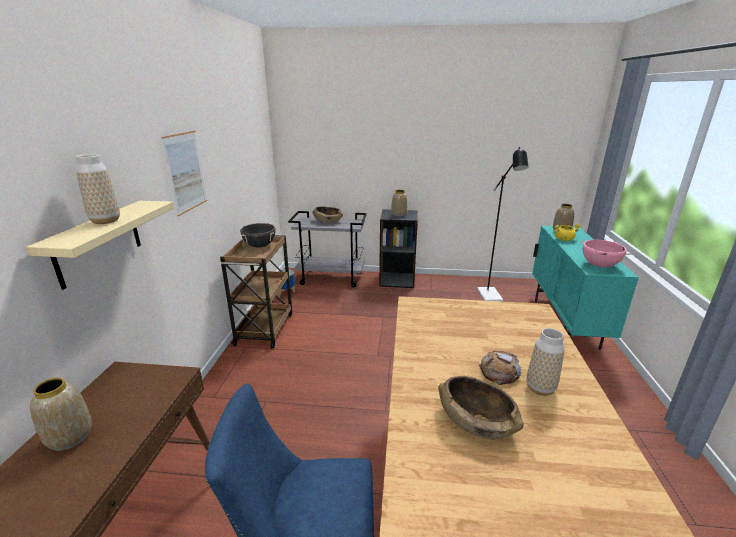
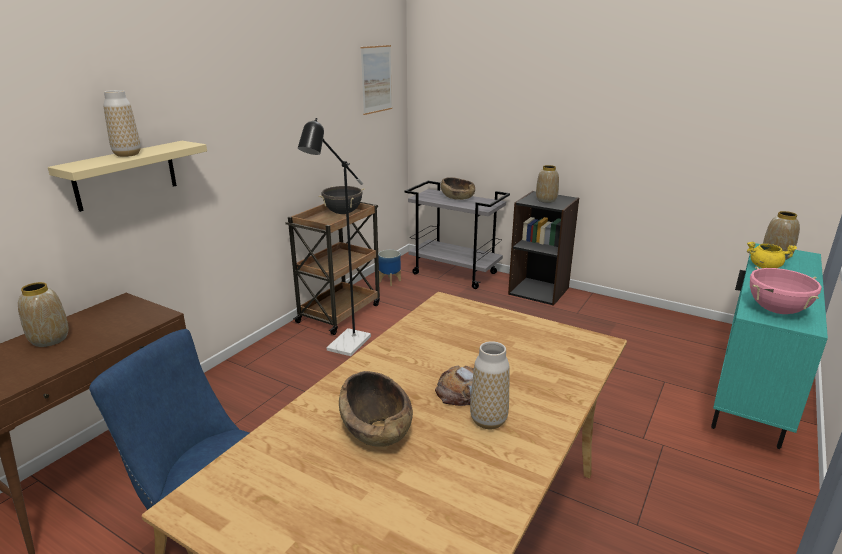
camera: 25 degrees right, 0 degrees up
(186, 172) = (251, 116): picture -> picture (376, 79)
(491, 297) = (659, 340): black floor lamp -> black floor lamp (345, 347)

